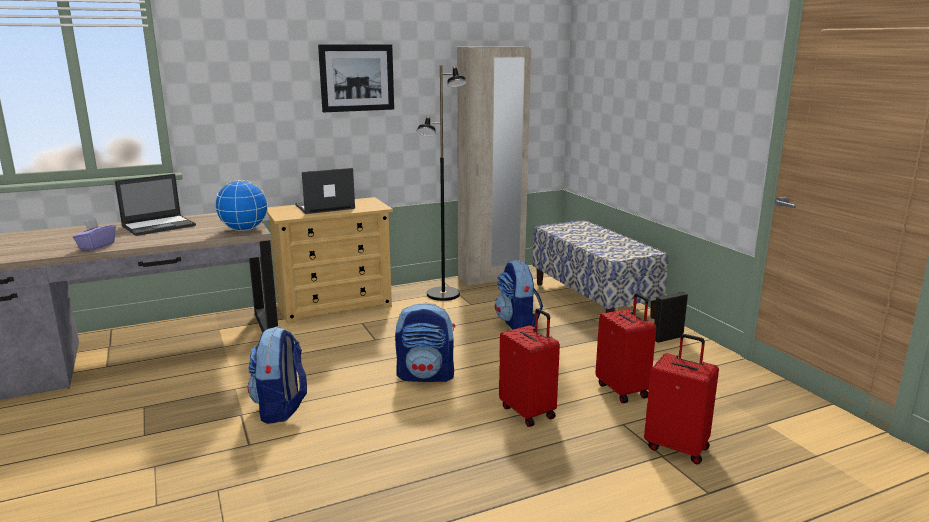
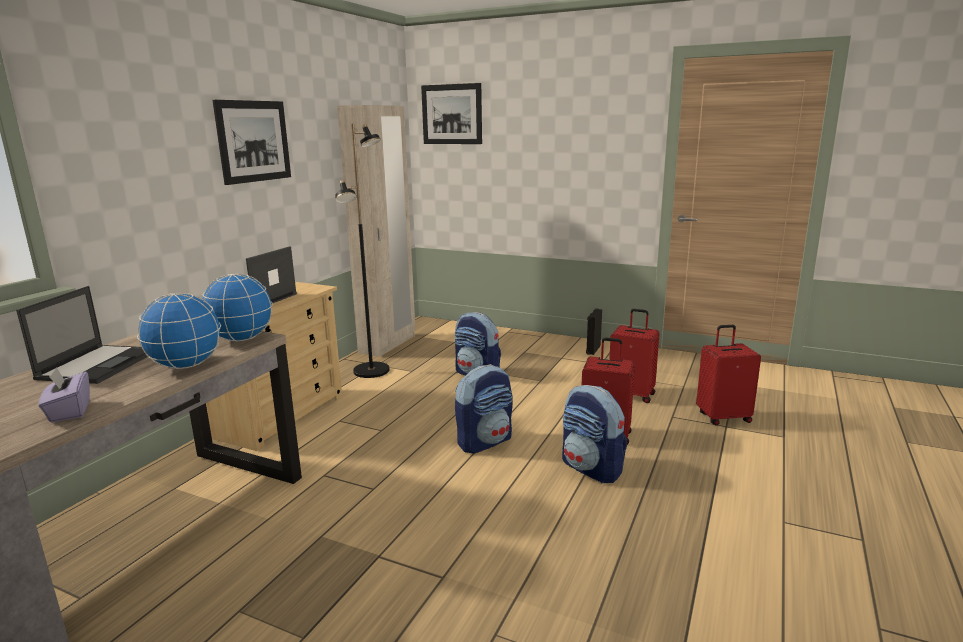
camera: 40 degrees left, 0 degrees up
(186, 237) = (187, 365): none -> globe
(281, 409) = (409, 529): backpack -> backpack (592, 469)
(593, 300) = (499, 338): bench -> none
(597, 55) = (452, 114): none -> picture

